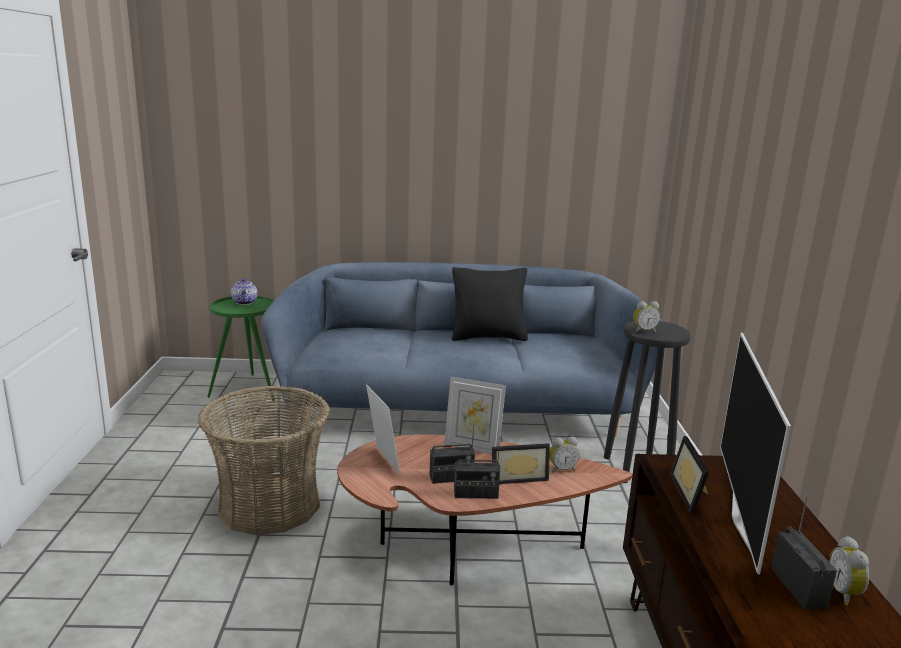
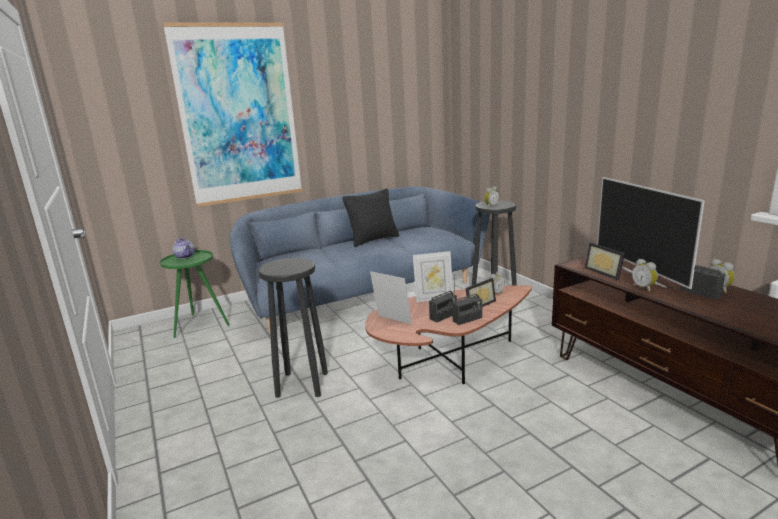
camera: 25 degrees left, 0 degrees up
(269, 505) = (301, 384): basket -> black stool
(346, 135) = (239, 115): none -> picture
(714, 542) = (644, 288): none -> alarm clock

